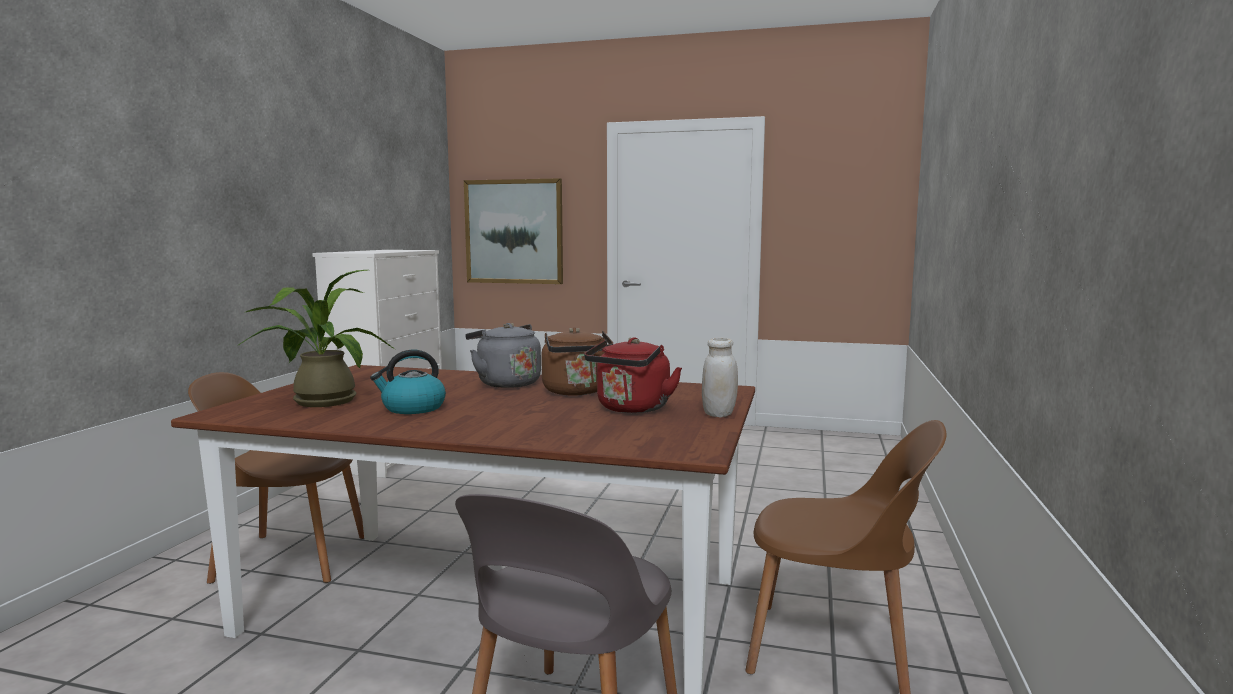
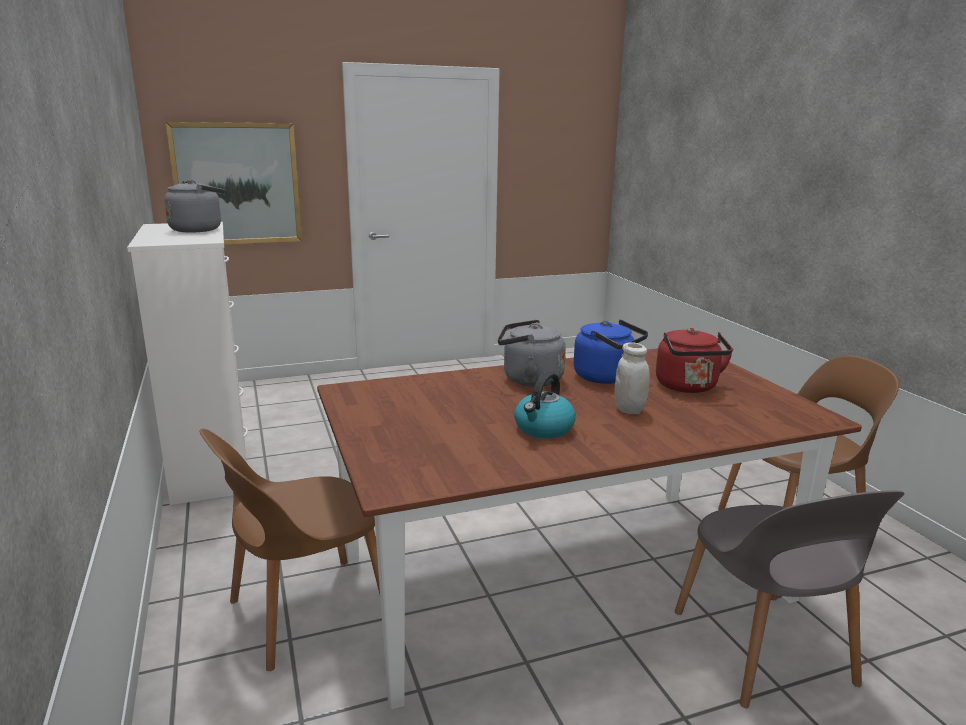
camera: 35 degrees left, 10 degrees up
(319, 400) = (436, 442): potted plant -> none
(397, 250) = (199, 230): none -> grey kettle
(577, 392) = (607, 377): brown kettle -> blue kettle
(719, 414) = (747, 379): white jar -> white jar (629, 409)

